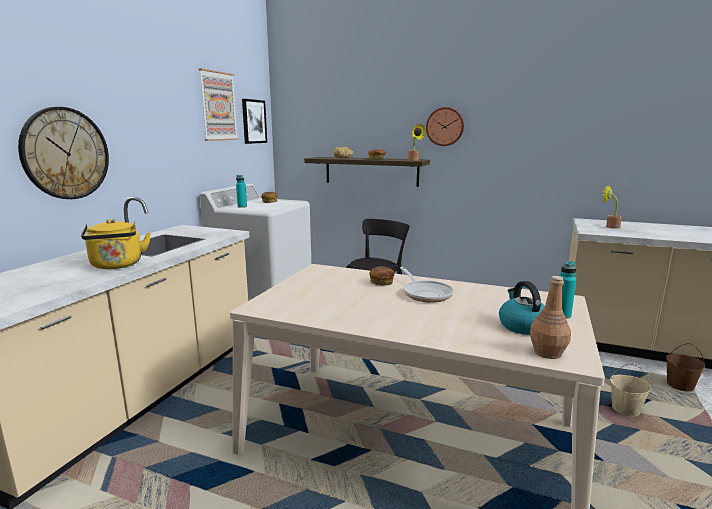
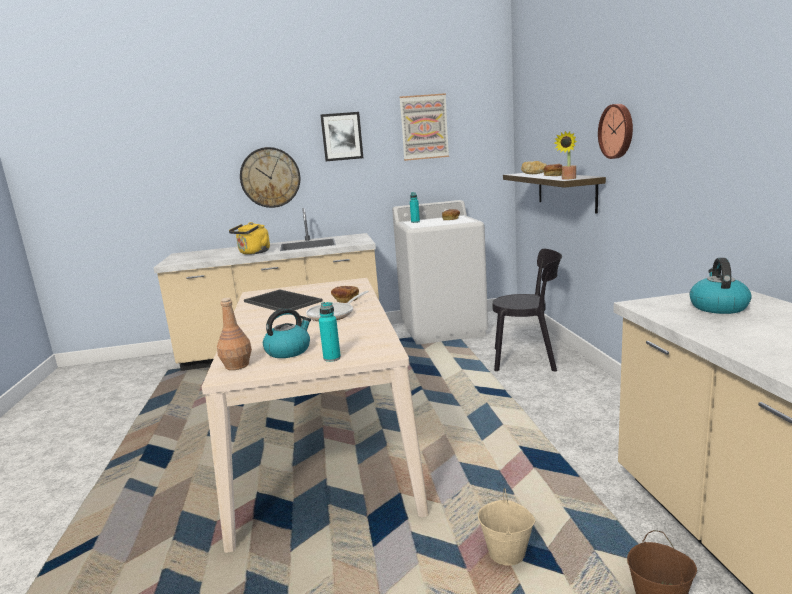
camera: 60 degrees right, 0 degrees up
(253, 121) = (479, 136): picture -> picture (342, 136)
(328, 303) = (281, 302): none -> tray
(610, 226) = (717, 307): potted plant -> kettle

